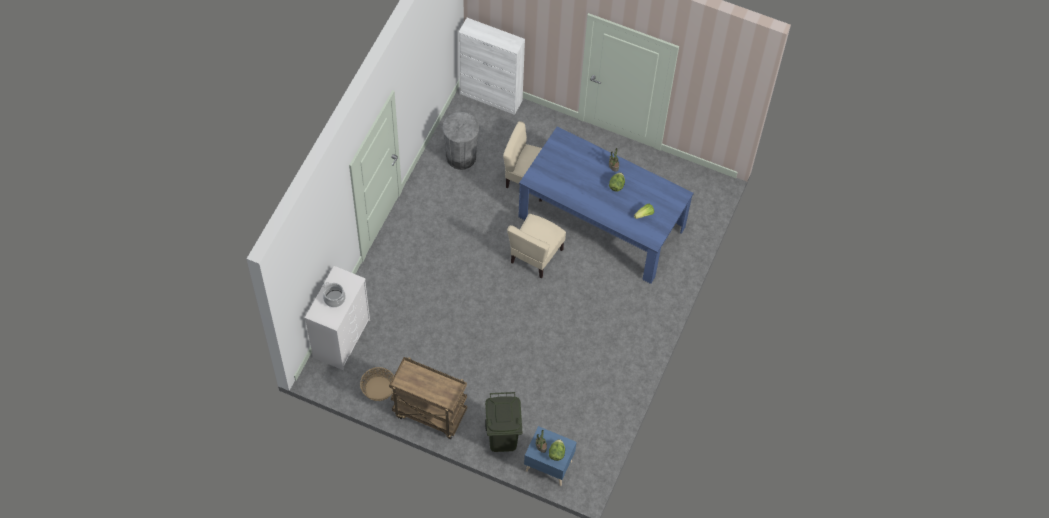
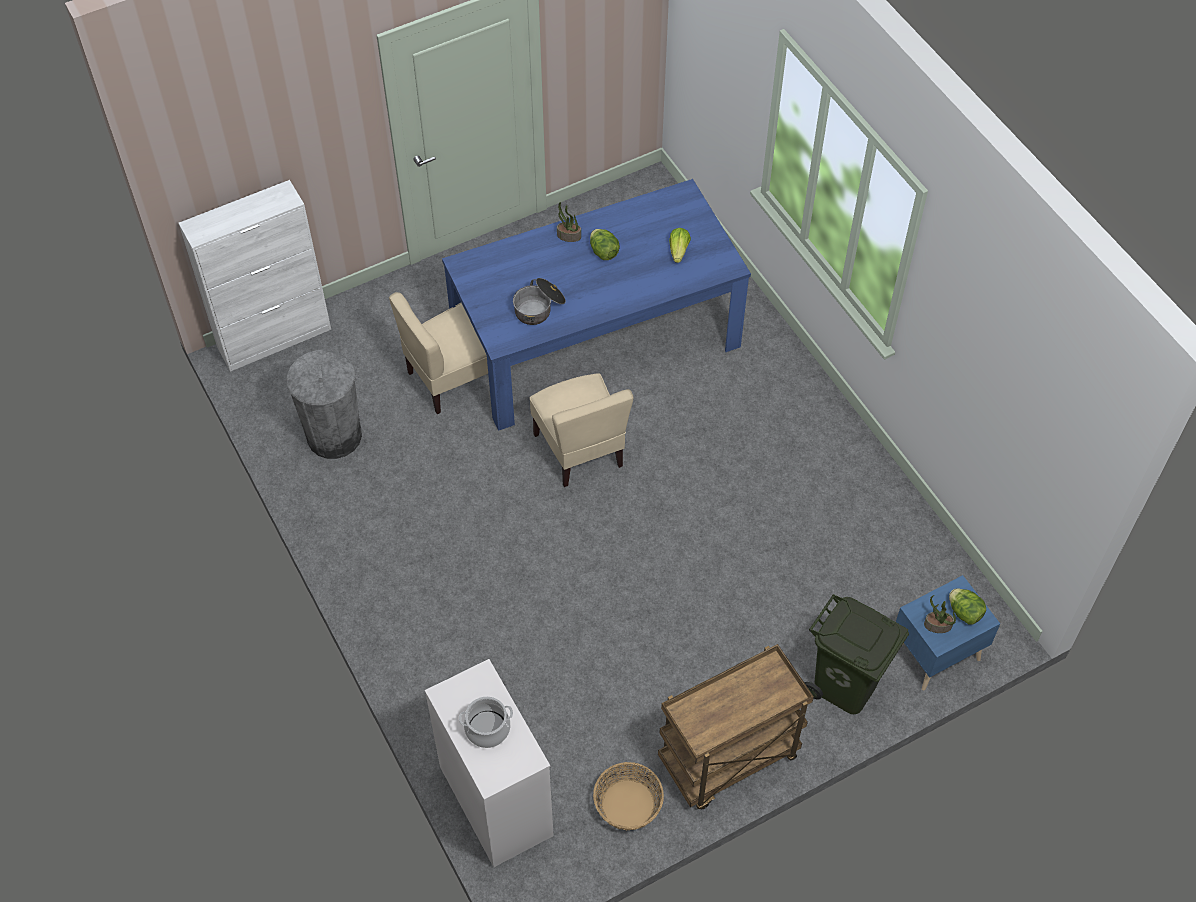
camera: 50 degrees left, 5 degrees down
(562, 181) = (539, 308): none -> cooking pot

